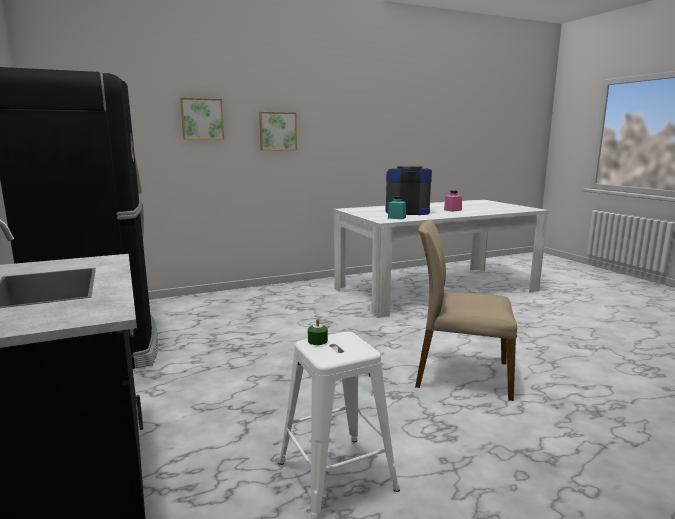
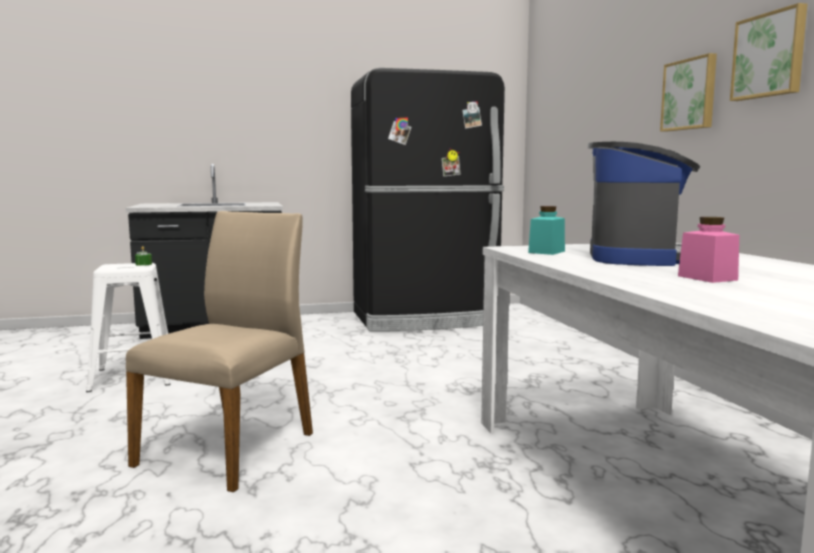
camera: 100 degrees right, 5 degrees down
(202, 119) = (616, 91): picture -> picture (770, 55)

